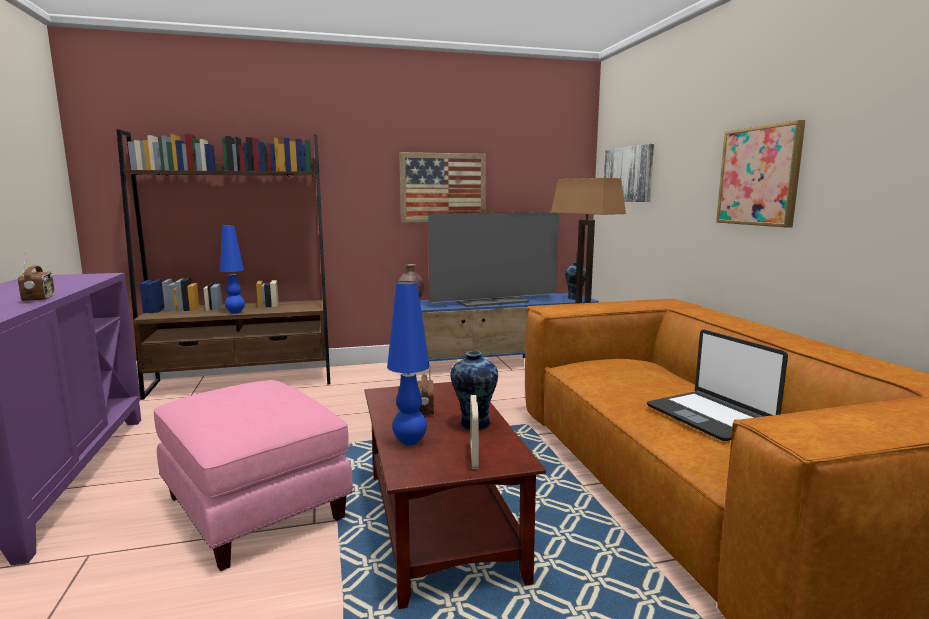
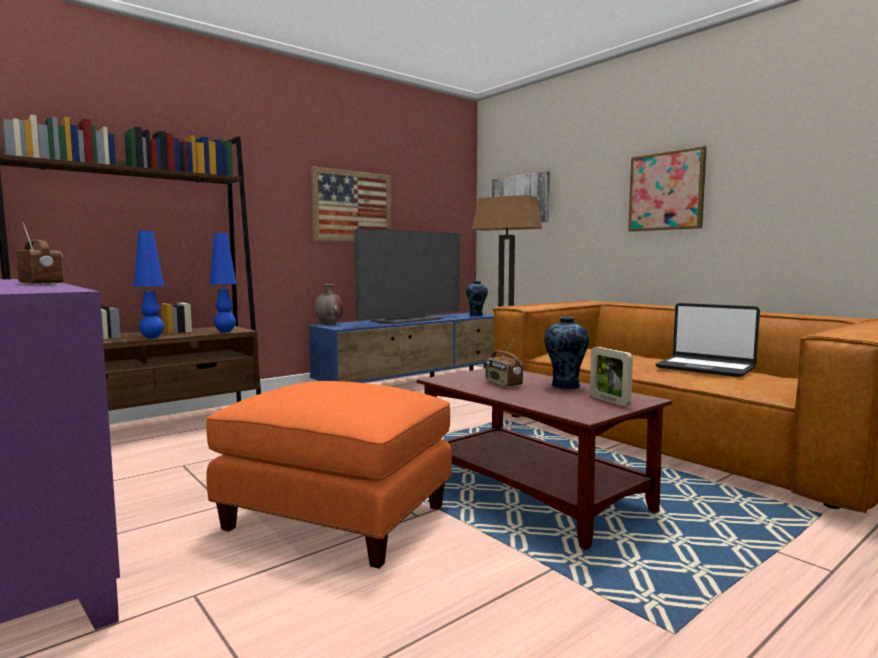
camera: 25 degrees left, 5 degrees down
(253, 508) = (334, 518): pink ottoman -> orange ottoman
(410, 442) = (540, 400): blue table lamp -> blue table lamp (225, 331)

